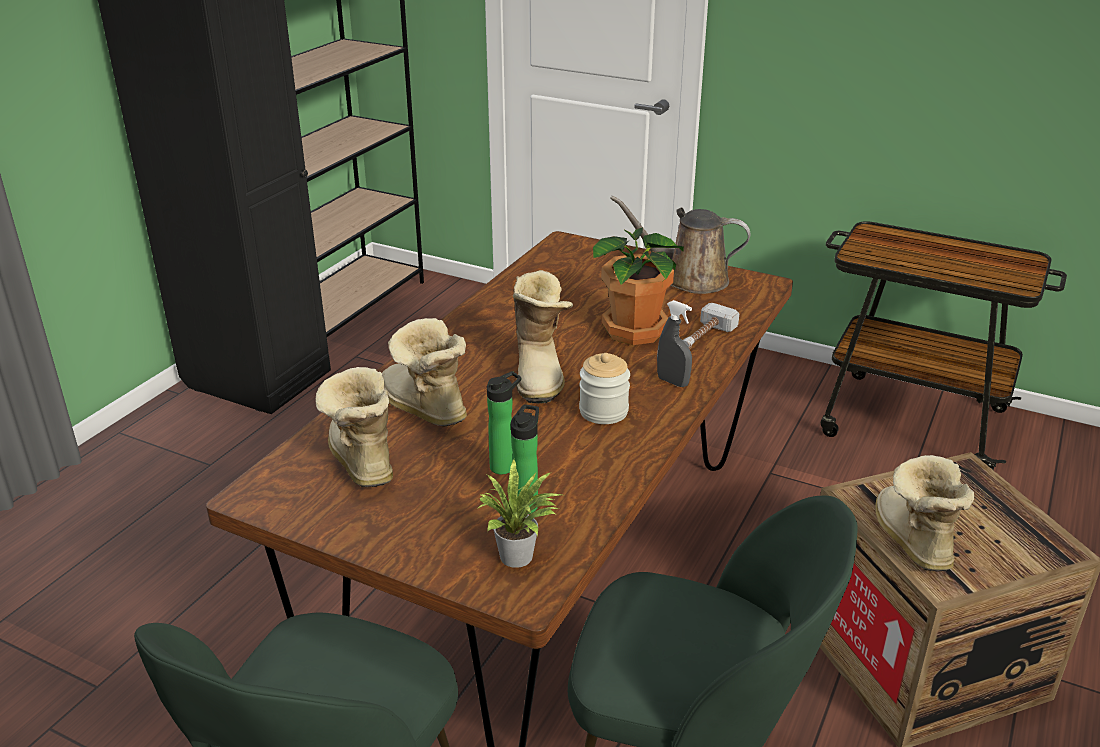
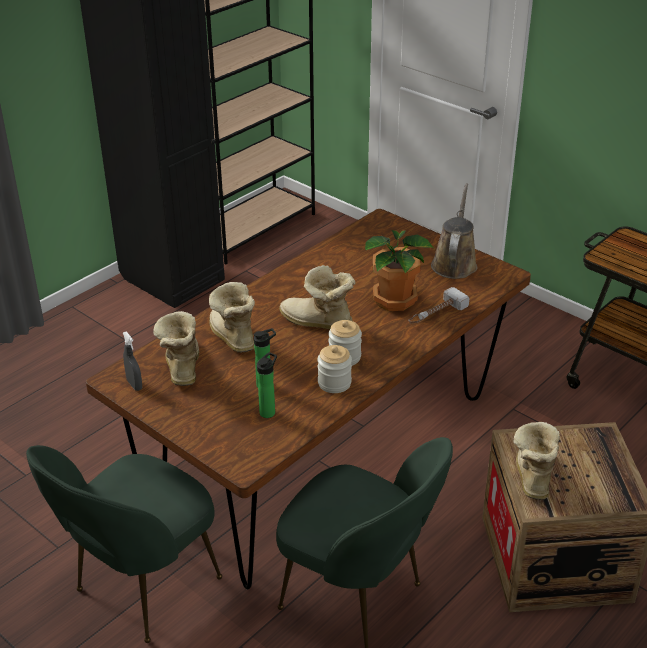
camera: 15 degrees right, 5 degrees up
(520, 558) = (250, 444): potted plant -> none
(541, 373) = (317, 323): boot -> boot turned 105 degrees clockwise
(606, 448) = (334, 383): none -> jar
(672, 382) = (401, 342): grey spray bottle -> grey spray bottle (134, 385)
(688, 279) = (454, 263): brown watering can -> brown watering can turned 75 degrees clockwise

